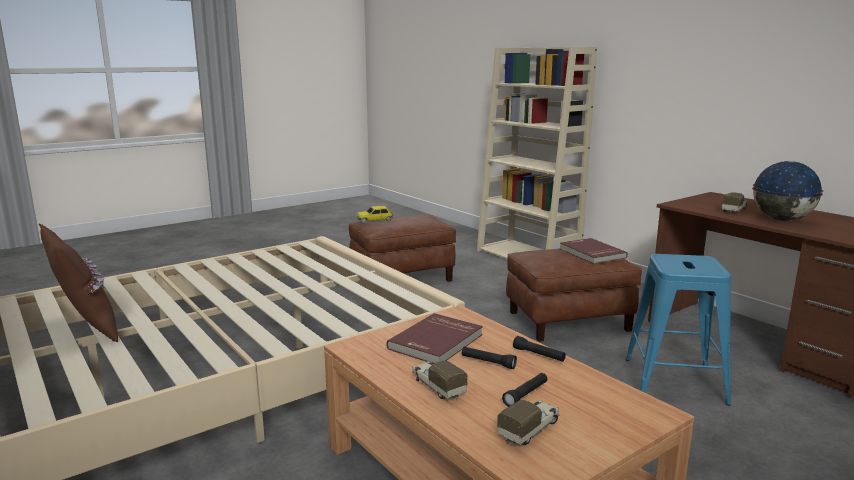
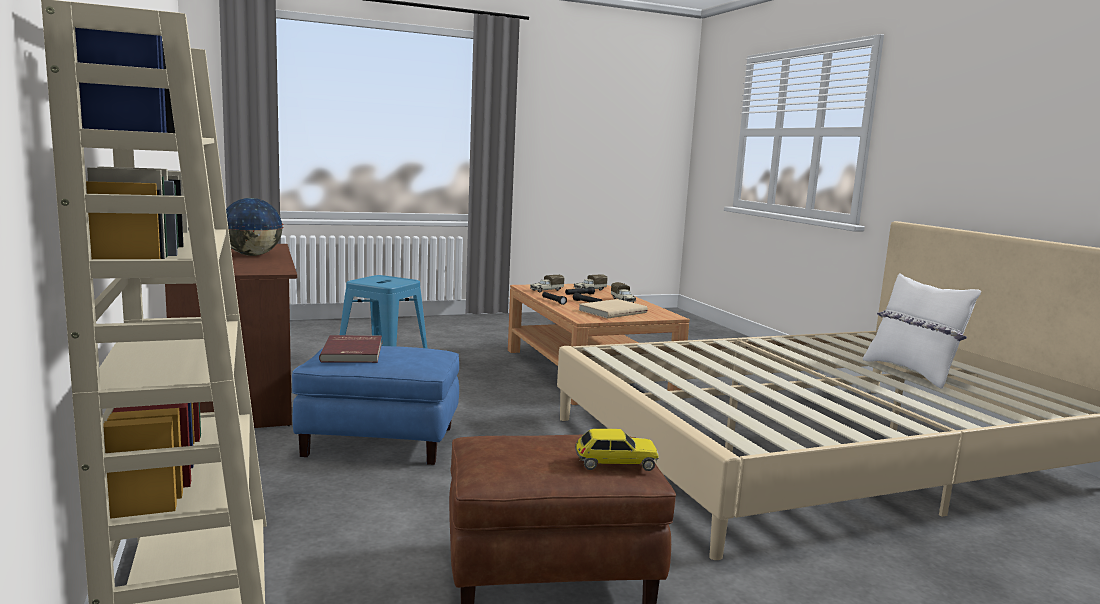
camera: 165 degrees left, 5 degrees down
(86, 328) = (912, 373): brown pillow -> white pillow
(437, 342) = (612, 311): red book -> beige book
(568, 321) = (379, 442): brown ottoman -> blue ottoman
(734, 210) = (251, 262): toy truck -> toy truck (546, 290)

